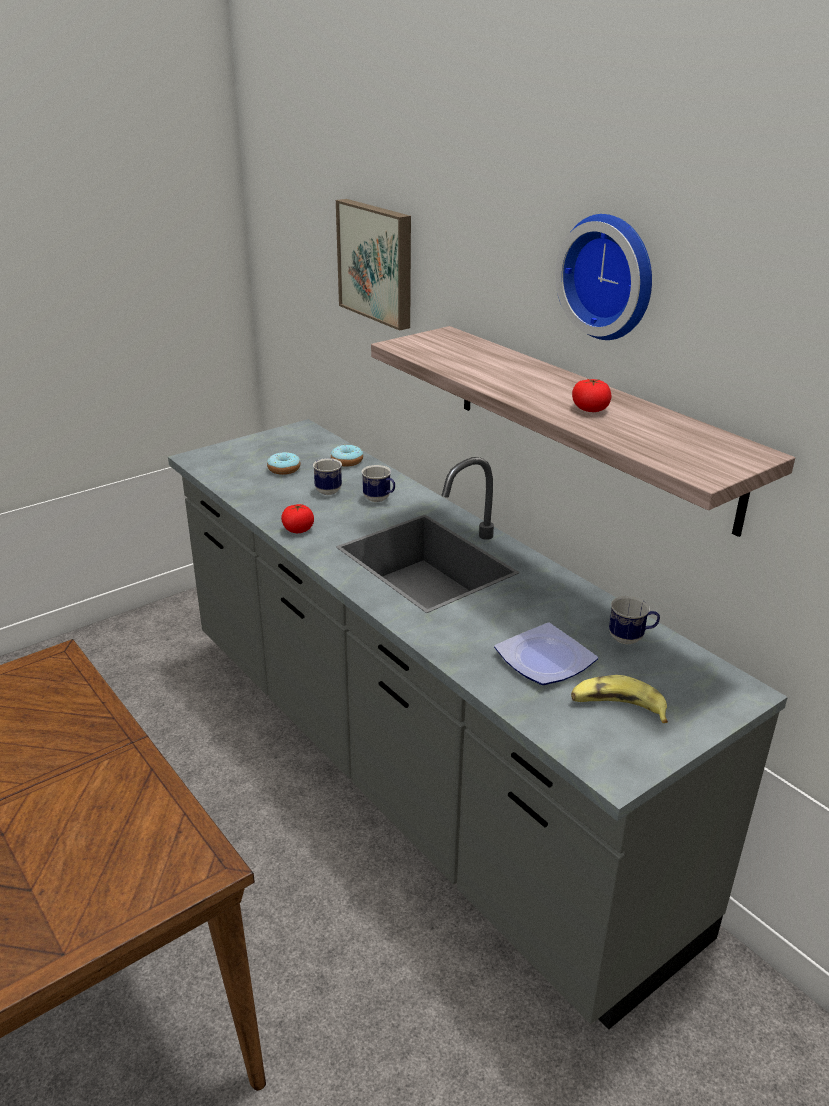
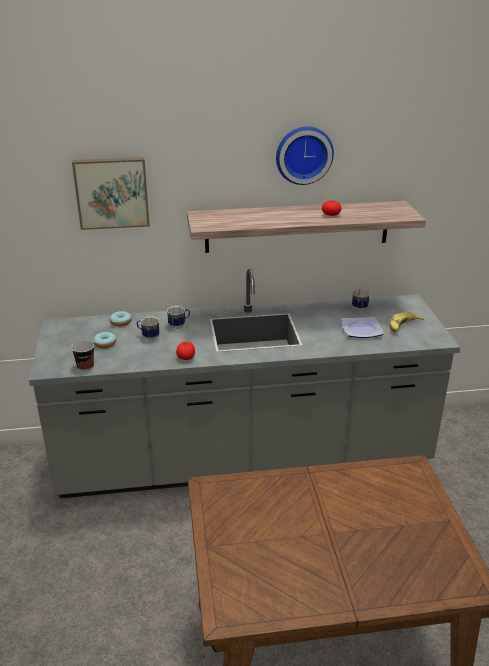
camera: 60 degrees left, 0 degrees up
(220, 476) = (85, 367): none -> cup

